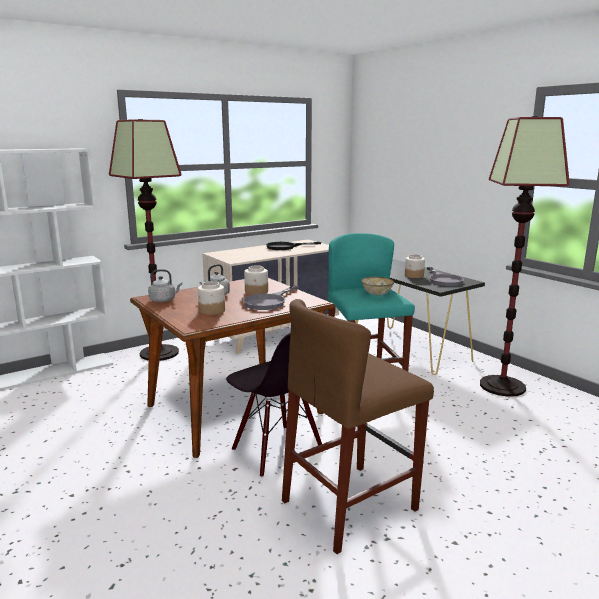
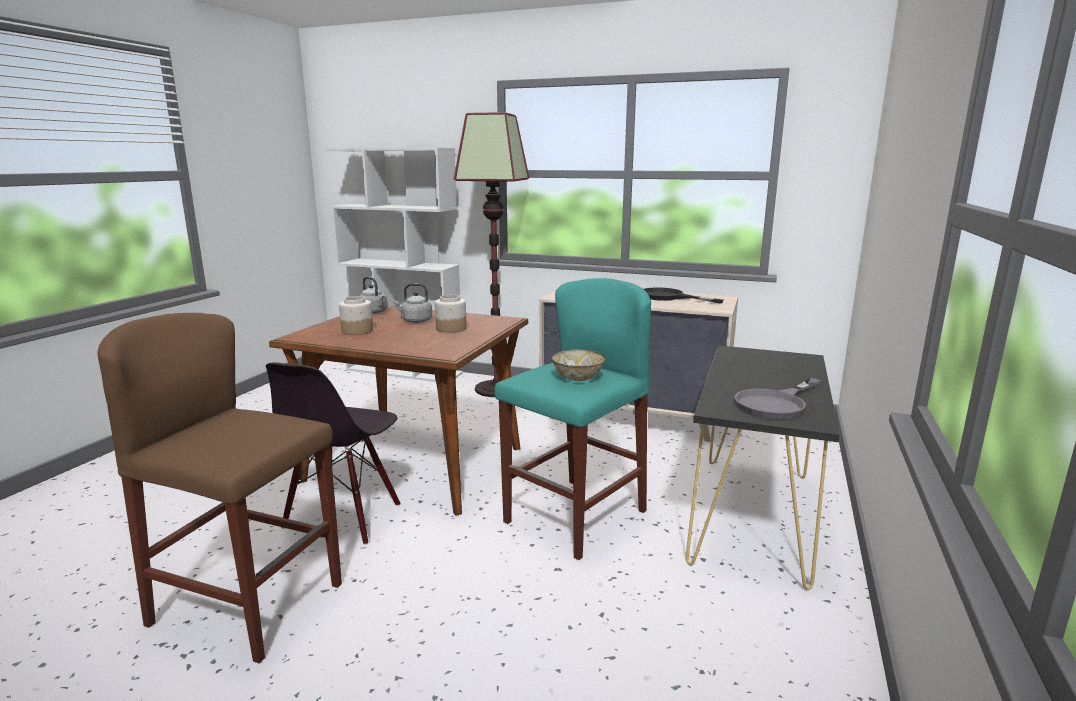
camera: 55 degrees right, 0 degrees up
(269, 301) = (419, 340): grey frying pan -> none
(414, 276) = (752, 383): jar -> none
(502, 386) = (751, 653): floor lamp -> none

